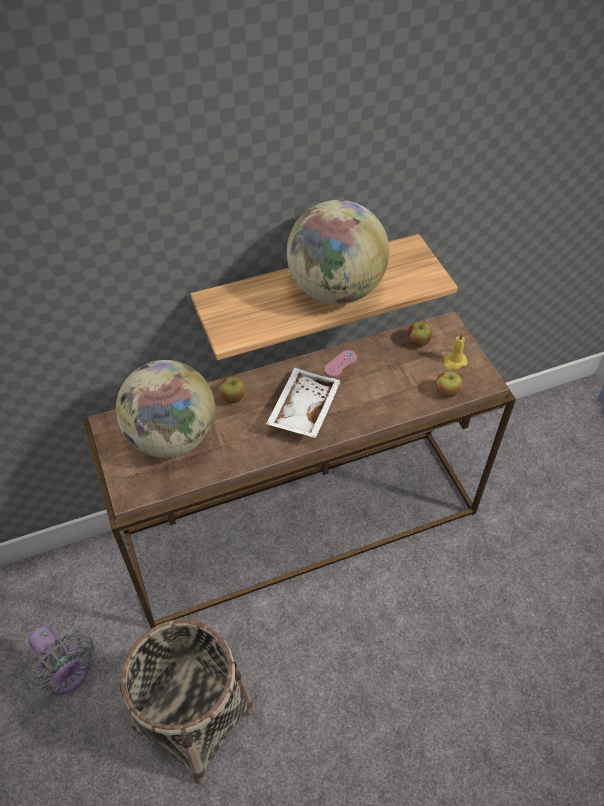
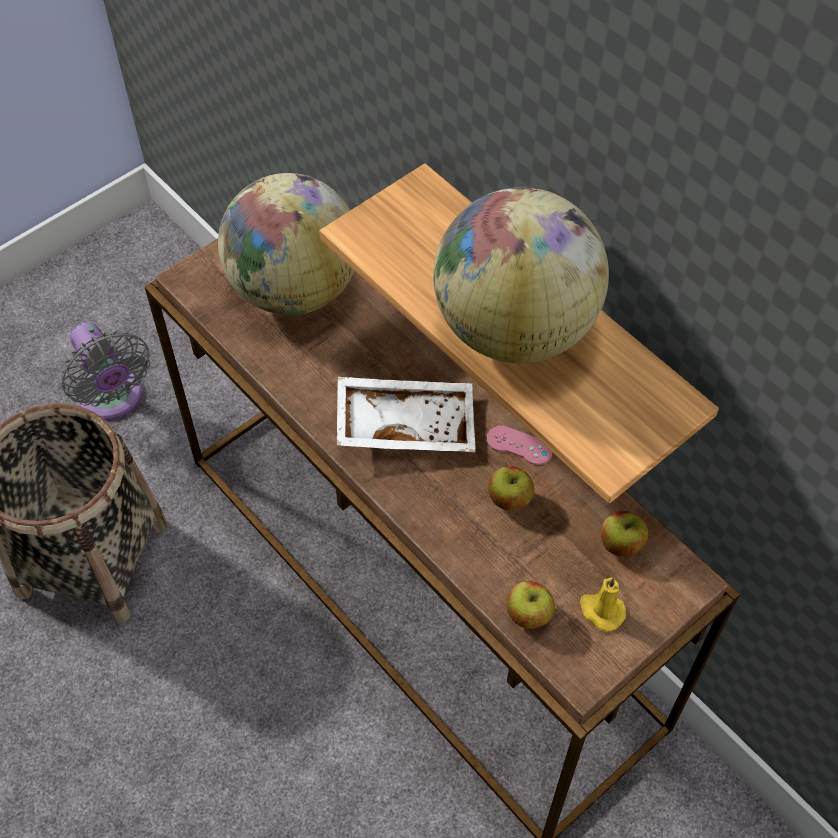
camera: 70 degrees right, 5 degrees up
(66, 673) = (113, 399): grey fan -> grey fan turned 60 degrees counterclockwise
(233, 397) = (391, 332): apple -> apple (509, 499)

